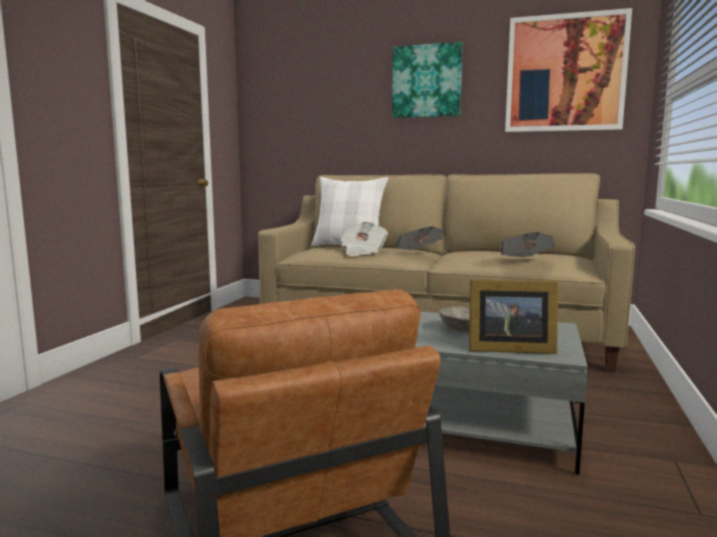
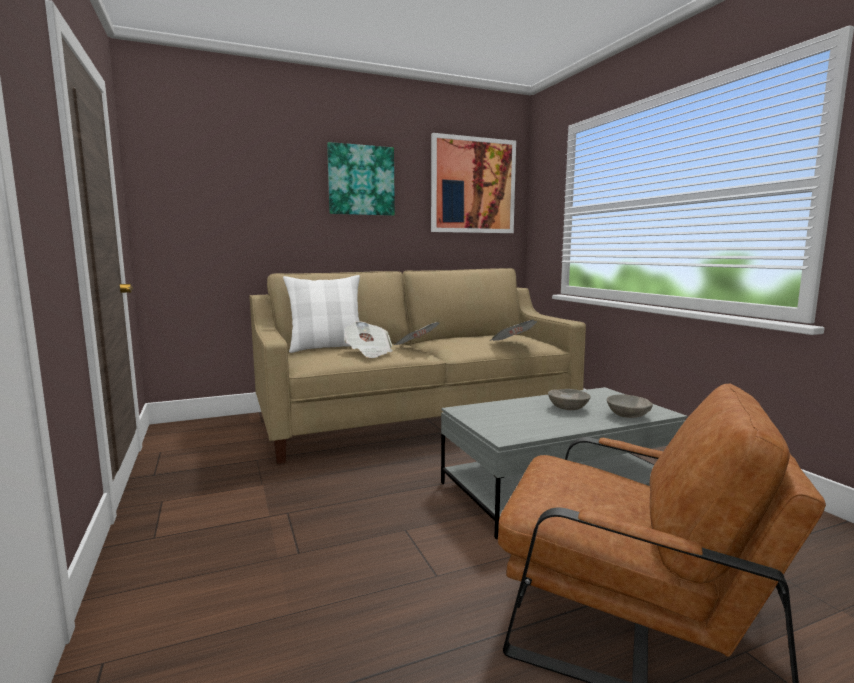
camera: 40 degrees left, 0 degrees up
(507, 348) = (627, 415): picture frame -> grey bowl

